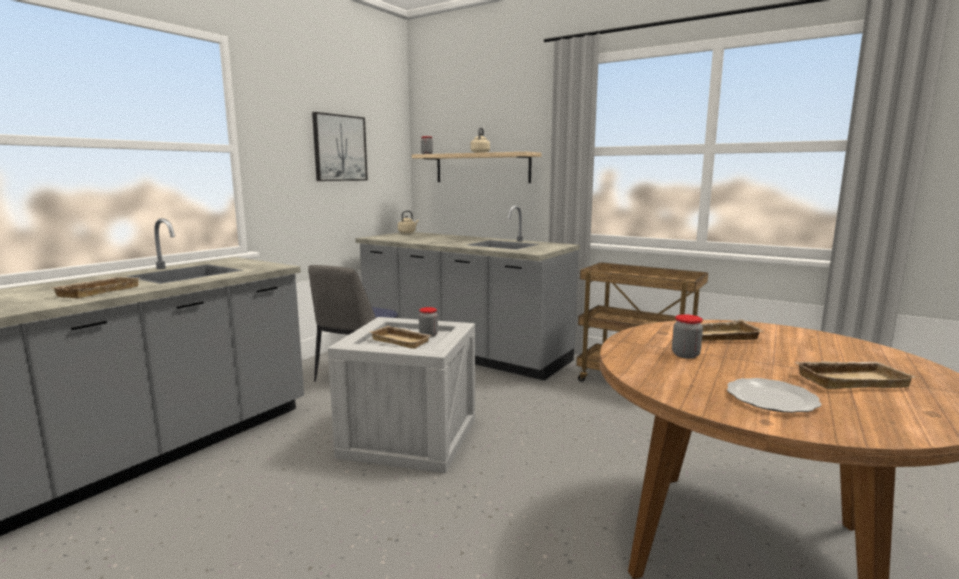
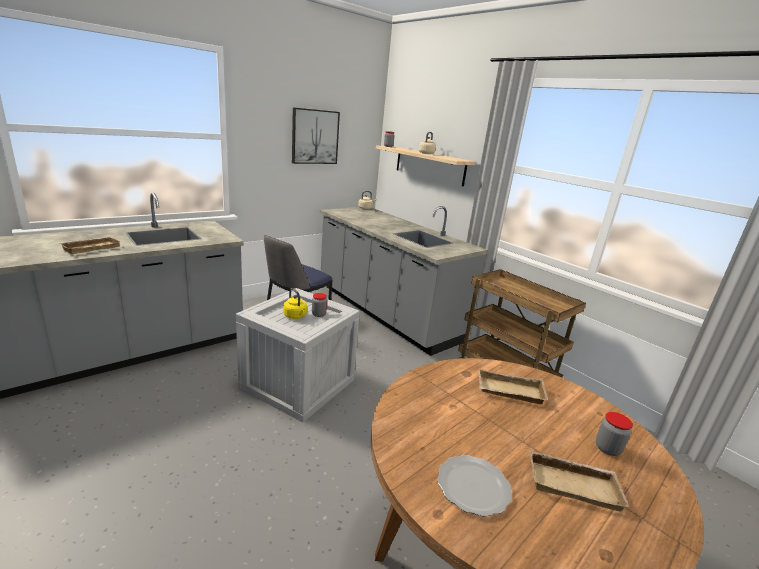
camera: 15 degrees right, 10 degrees up
(402, 341) = (295, 316): beige tray -> yellow kettle
(685, 355) = (456, 408): jar -> jar (607, 448)

